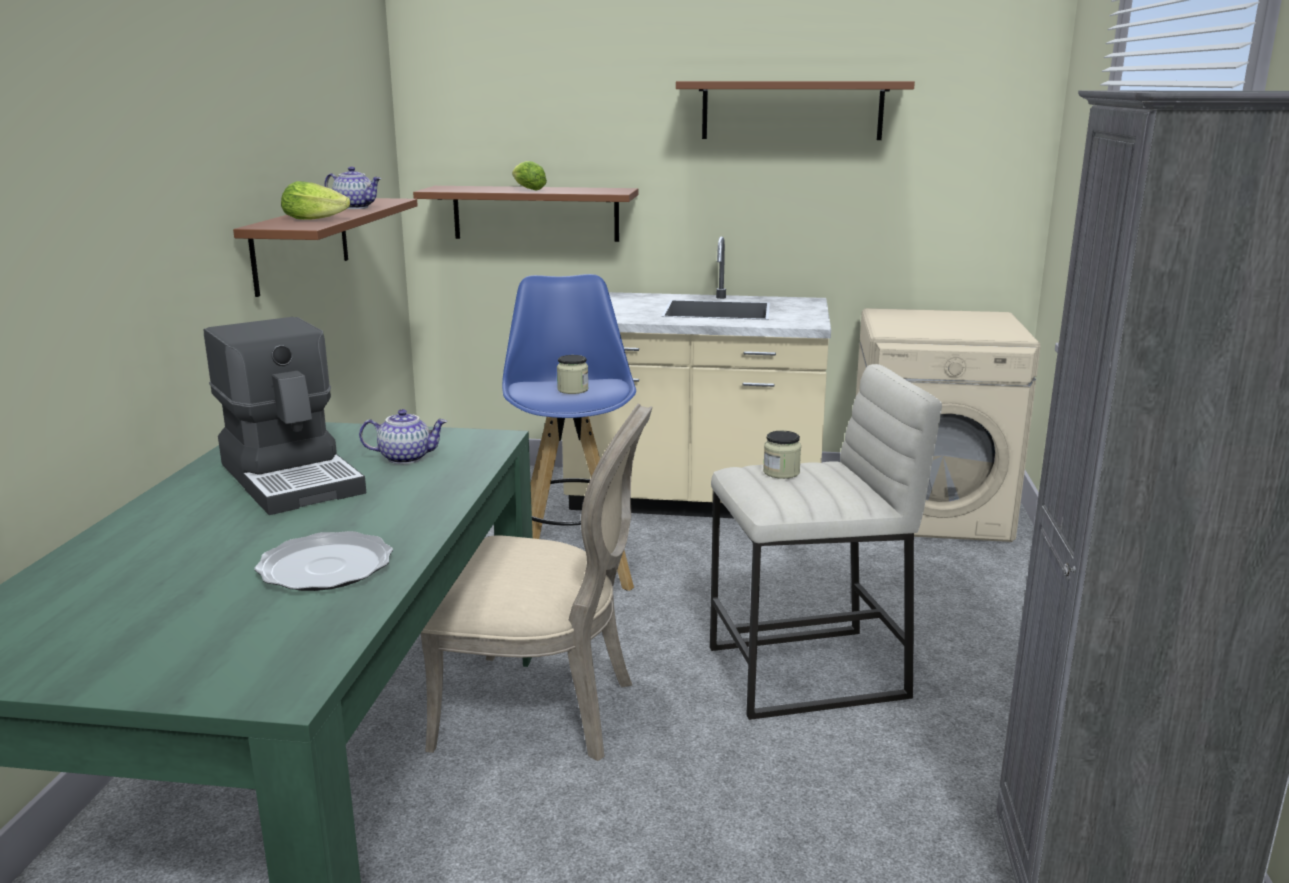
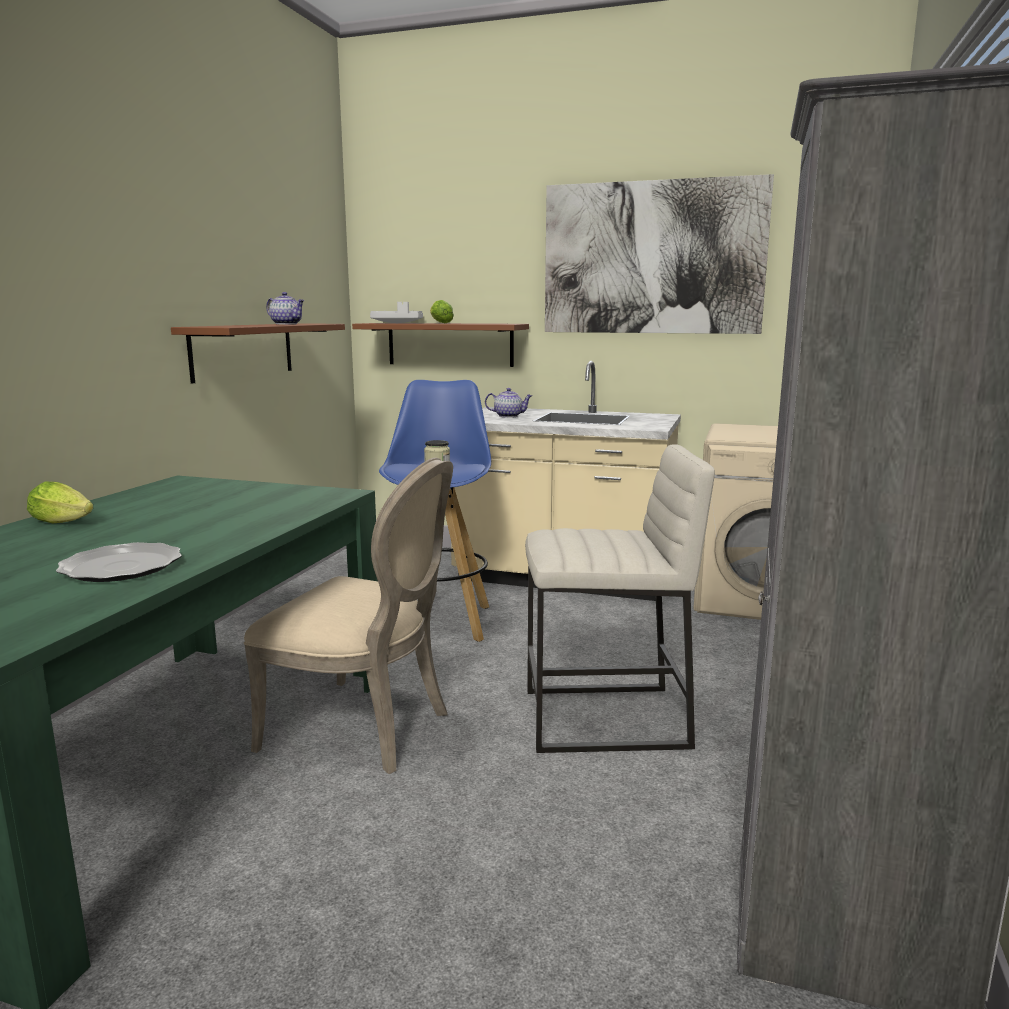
camera: 10 degrees right, 5 degrees down
(293, 477) = (161, 510): coffee machine -> none
(318, 219) = (244, 325): lettuce -> lettuce (64, 522)
(406, 458) = (261, 502): teapot -> teapot (508, 416)
(469, 189) = (397, 323): none -> grey tray
(781, 472) = (579, 533): jar -> none
(792, 110) = (652, 258): brown shelf -> picture

